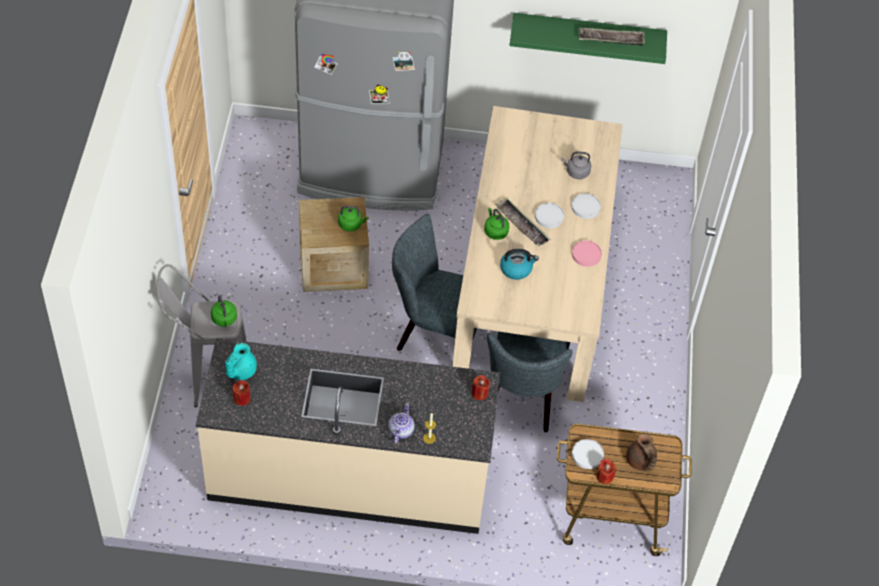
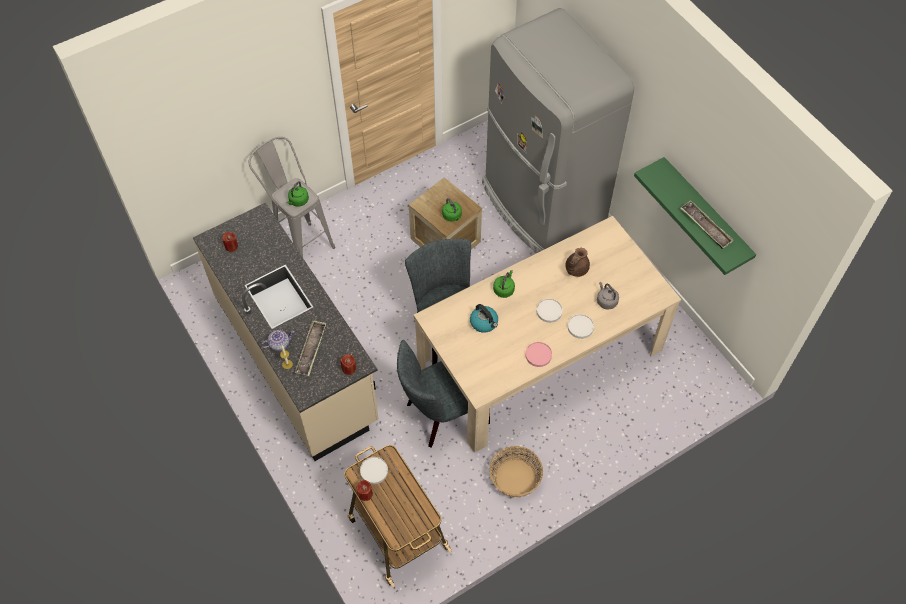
camera: 55 degrees right, 5 degrees up
(240, 370) = (251, 231): turquoise teapot -> none
(522, 225) = (525, 300): tray -> tray (311, 350)
(635, 389) = (515, 478): none -> basket
(640, 461) = (398, 508): brown teapot -> brown teapot (575, 269)

